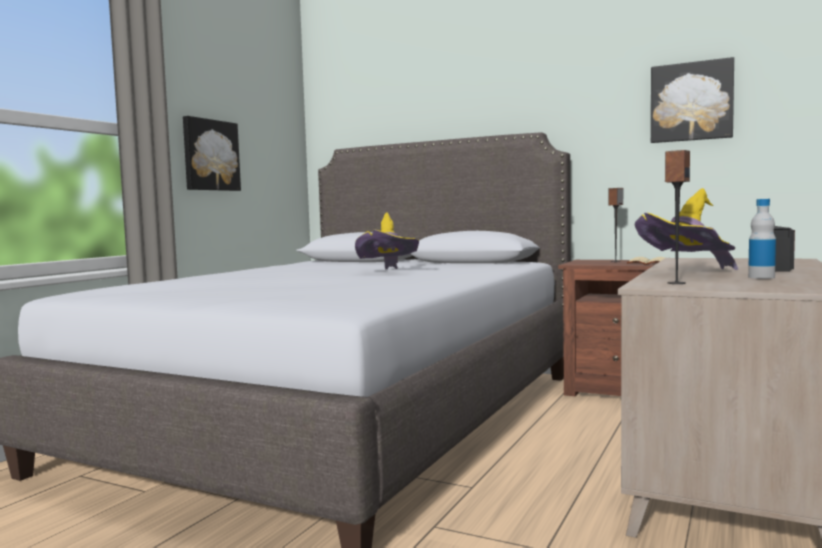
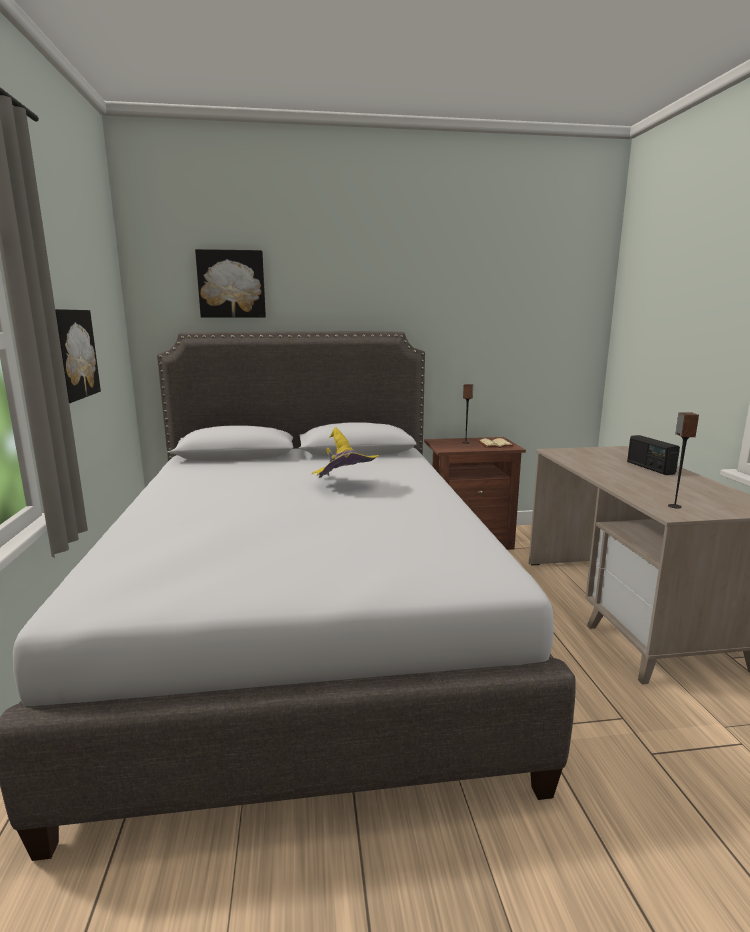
camera: 35 degrees left, 10 degrees up
(689, 273) = (634, 484): yellow hat -> none
(691, 102) = (512, 314): picture -> picture (231, 284)
(761, 277) = (688, 488): bottle -> none

